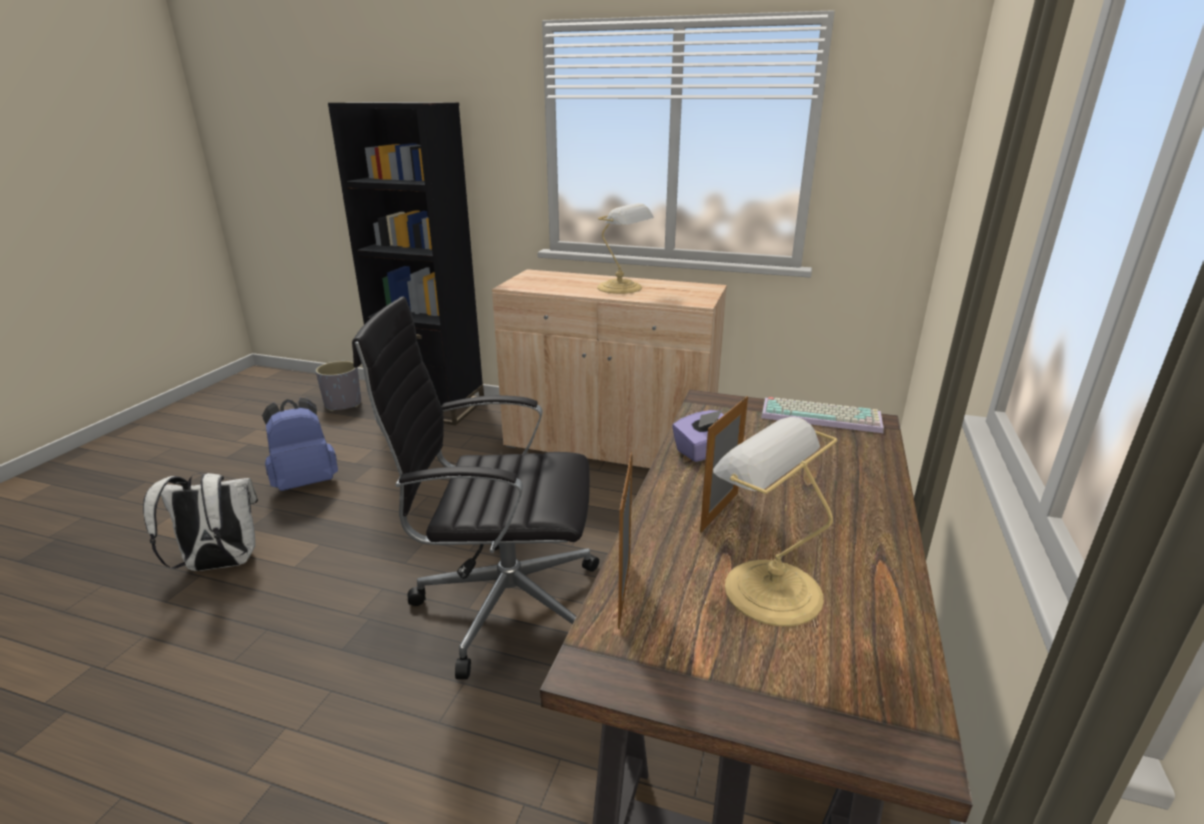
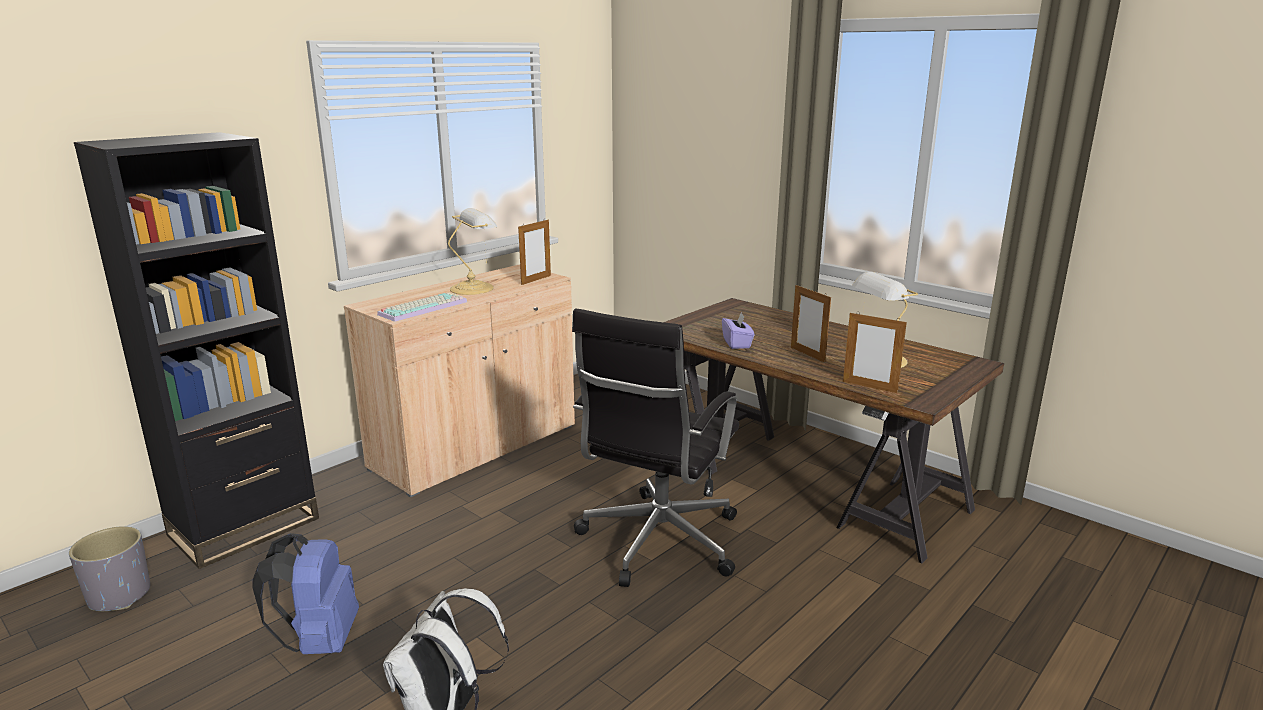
camera: 65 degrees left, 5 degrees down
(680, 299) = (536, 280): none -> picture frame
(822, 416) = (717, 310): keyboard -> keyboard (423, 307)

